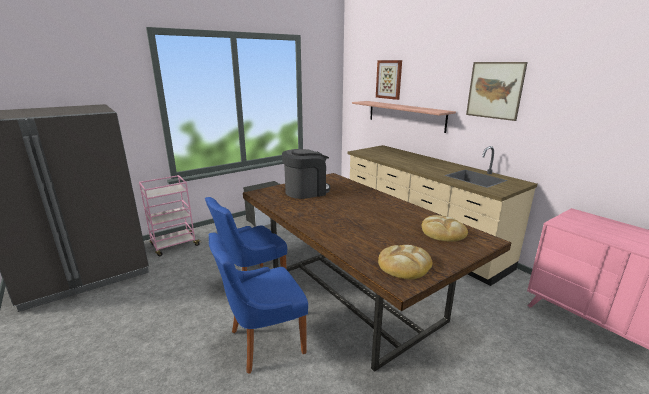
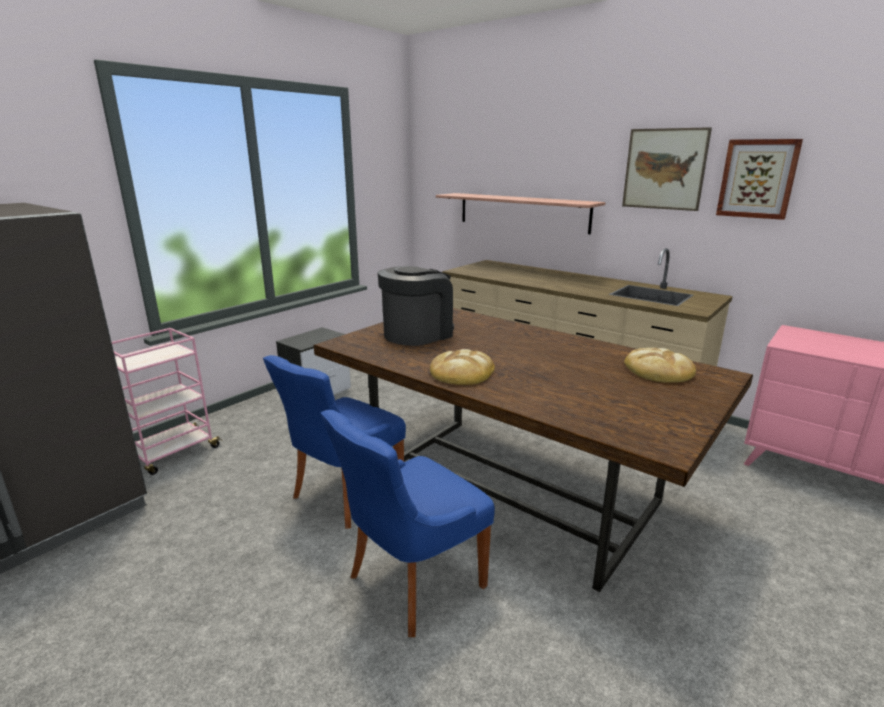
camera: 15 degrees left, 0 degrees up
(389, 79) = (493, 159): picture -> picture (757, 179)
(404, 265) = (647, 421): bread -> bread (462, 372)

